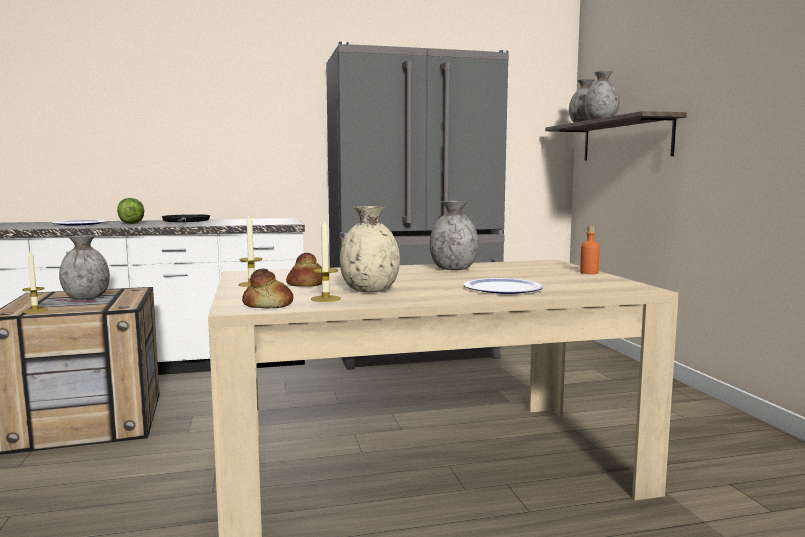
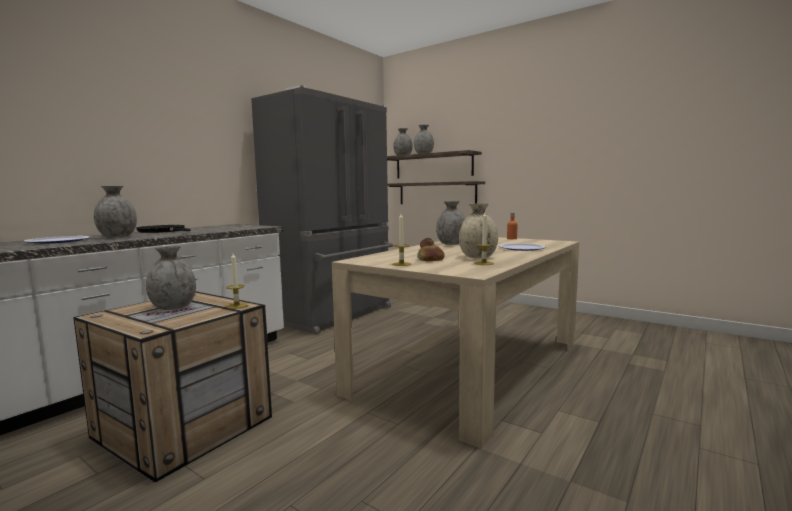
camera: 40 degrees left, 0 degrees up
(35, 310) = (168, 324): candle -> candle (236, 306)
(131, 223) = (117, 236): lettuce -> grey vase
(269, 305) = (478, 270): bread -> none
(626, 186) = (436, 193): none -> shelf

